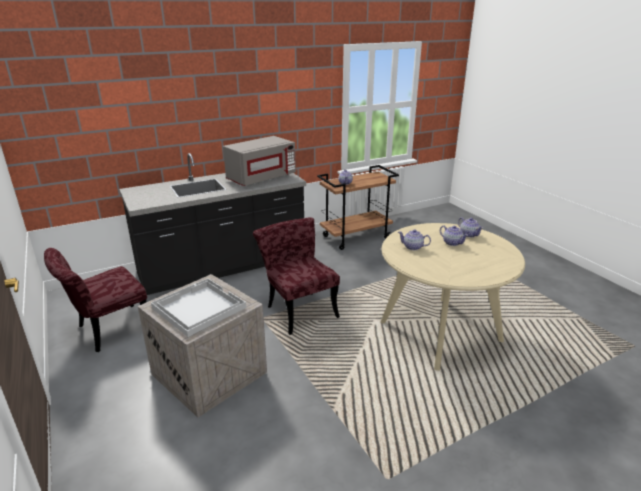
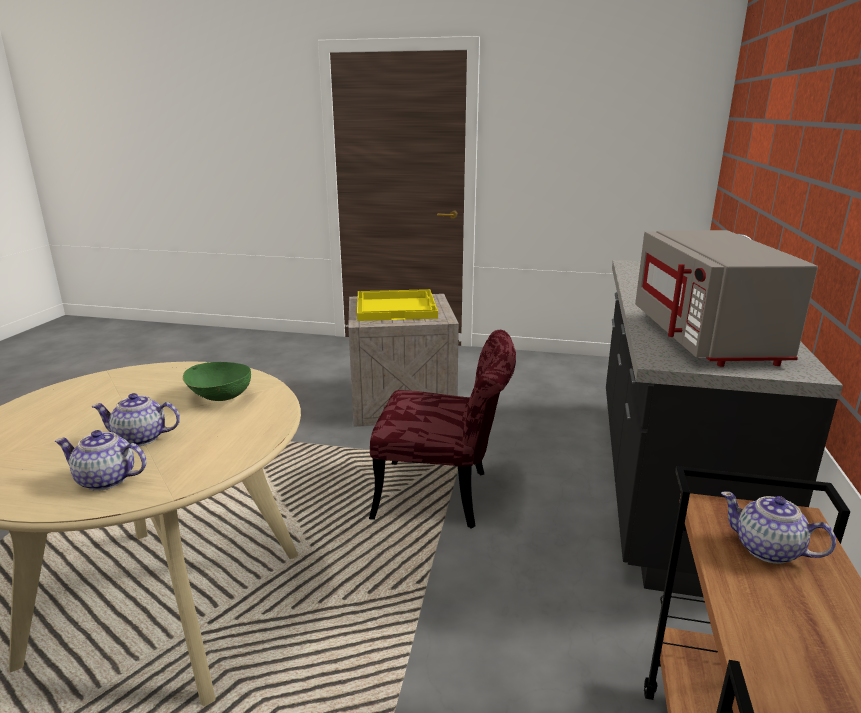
camera: 130 degrees right, 5 degrees down
(108, 331) = (550, 375): red chair -> none
(198, 307) = (396, 307): white tray -> yellow tray
(413, 247) = (219, 397): teapot -> green bowl

